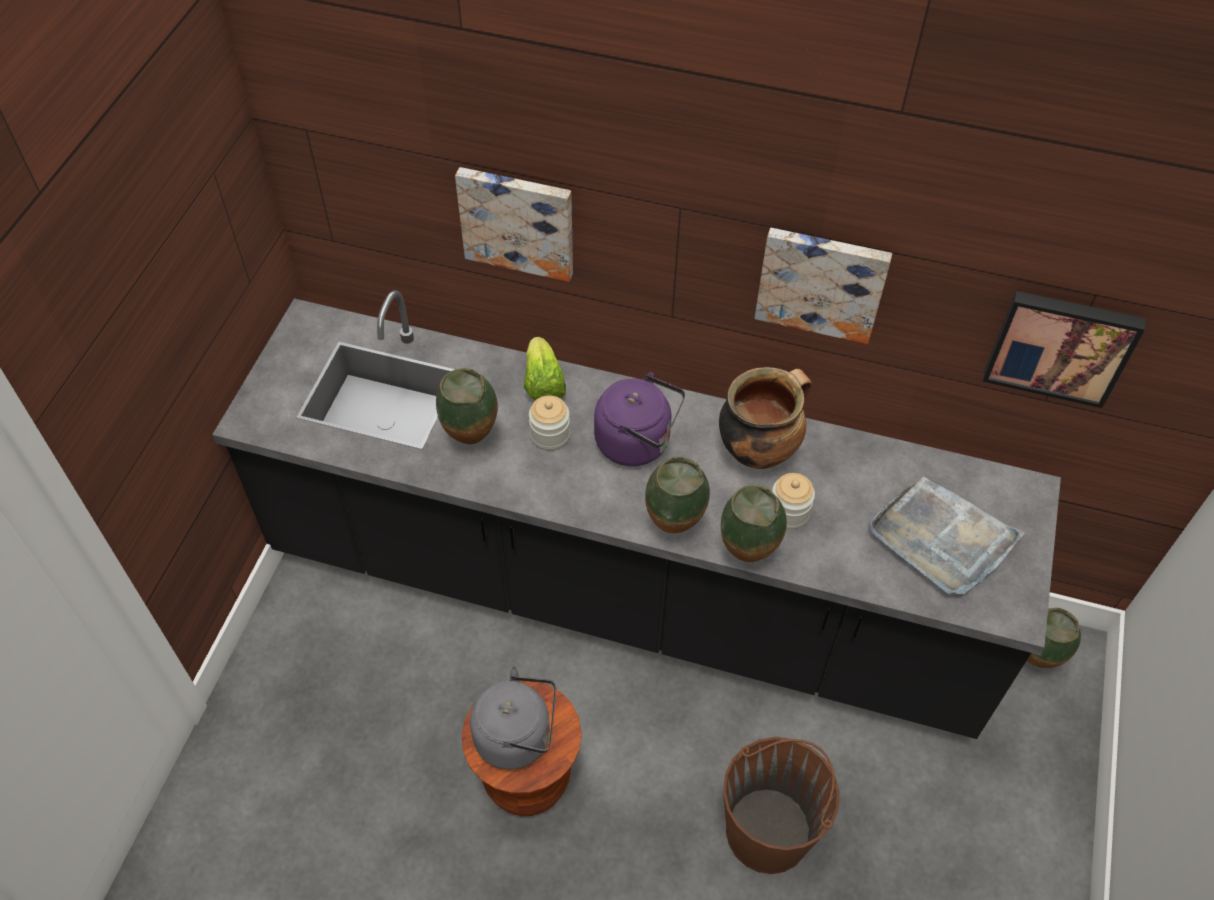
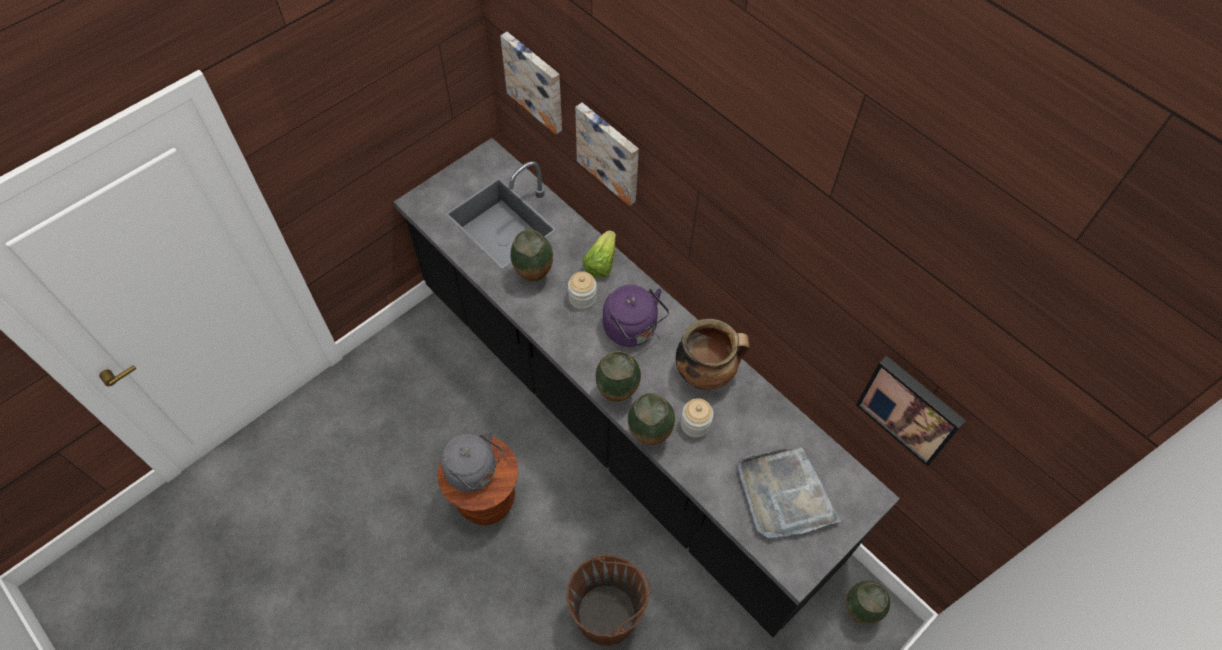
camera: 30 degrees right, 5 degrees up
(821, 282) = (772, 284): picture -> picture (535, 81)

